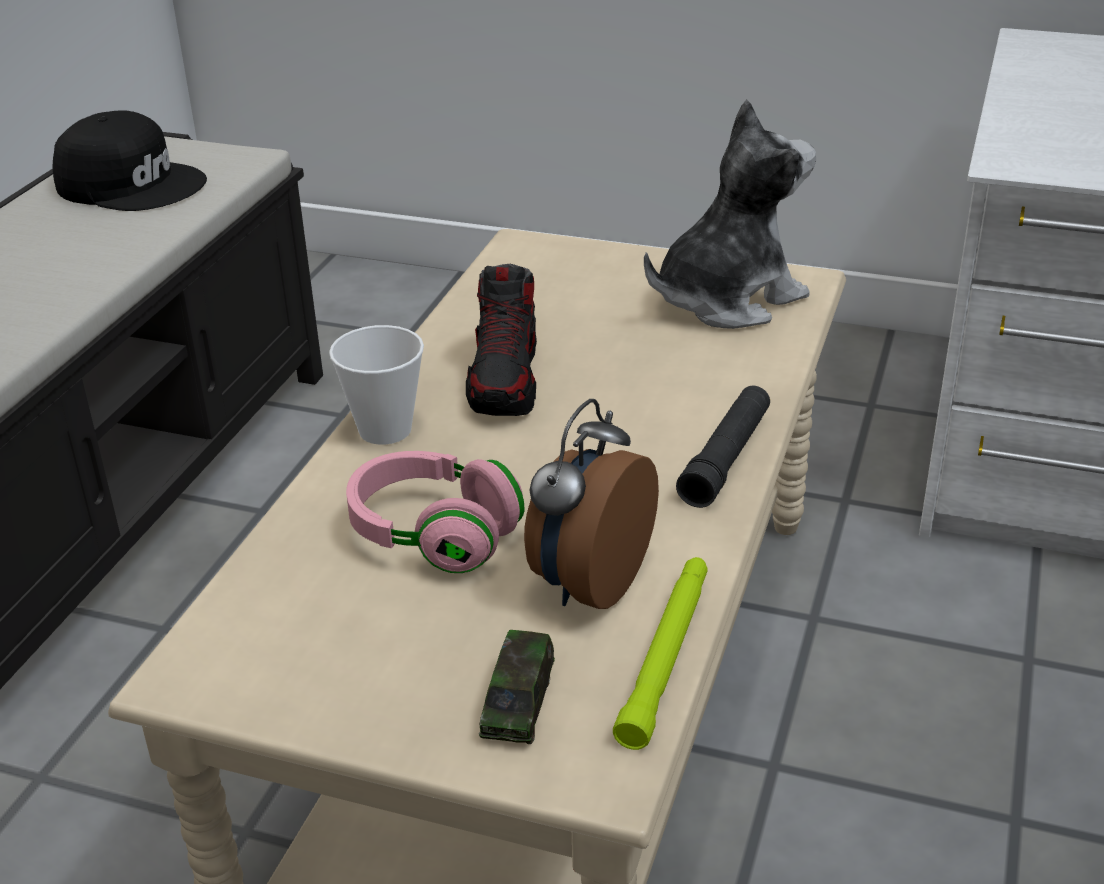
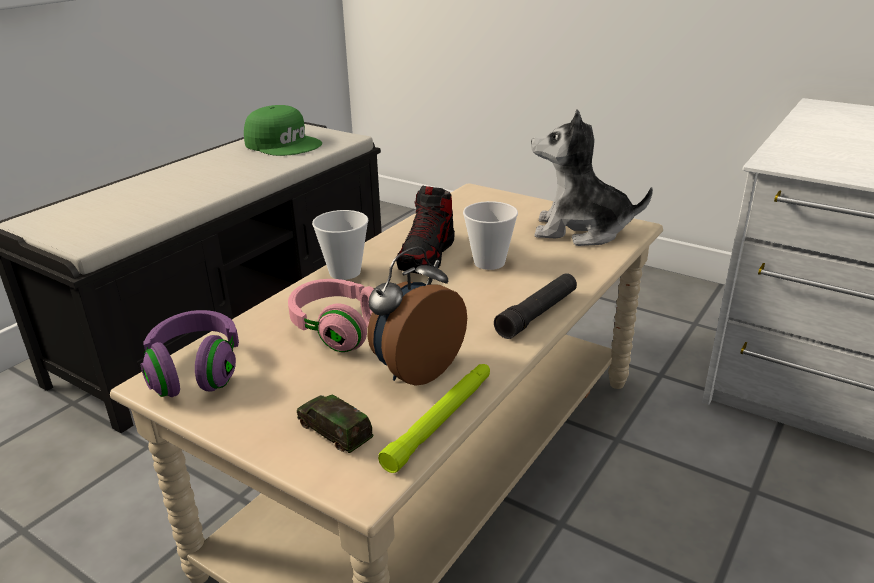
camera: 15 degrees right, 5 degrees down
(132, 183) = (284, 144): black cap -> green cap
(237, 645) = (196, 370): none -> purple headphones
(518, 703) = (335, 431): toy car -> toy car turned 105 degrees clockwise
(611, 378) = (489, 262): none -> cup
(726, 299) = (580, 231): plush toy -> plush toy turned 150 degrees counterclockwise

